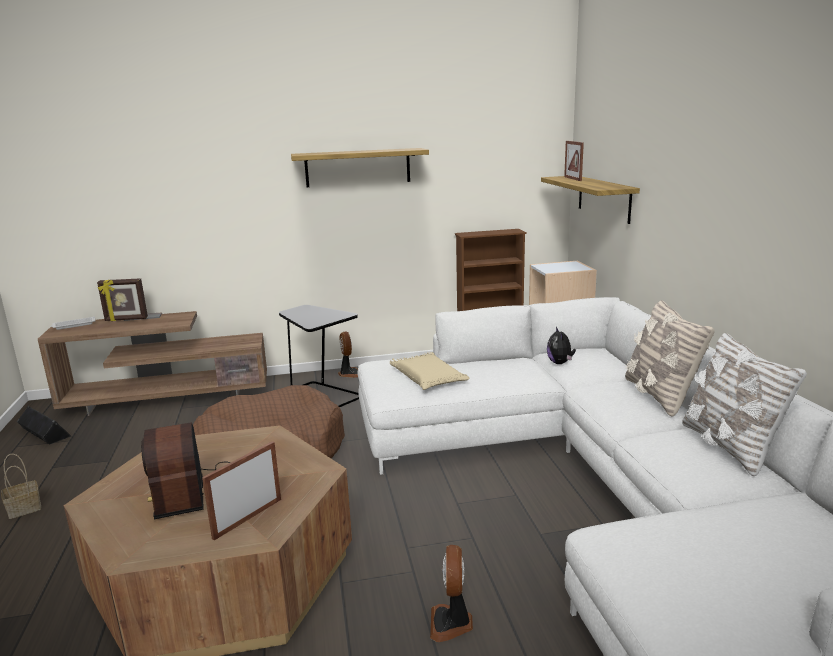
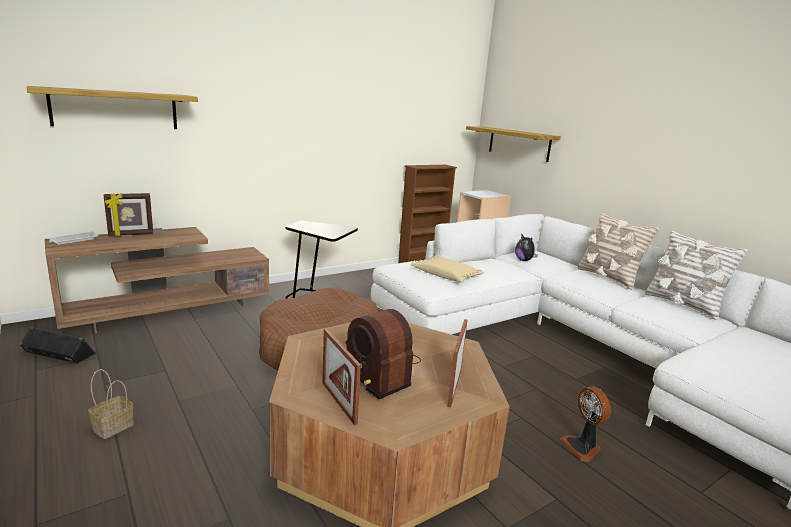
camera: 25 degrees left, 0 degrees up
(349, 374) = (324, 281): fan -> none
(358, 167) = (340, 105): shelf -> shelf (115, 109)
(572, 179) = (494, 128): picture frame -> picture frame (338, 402)

